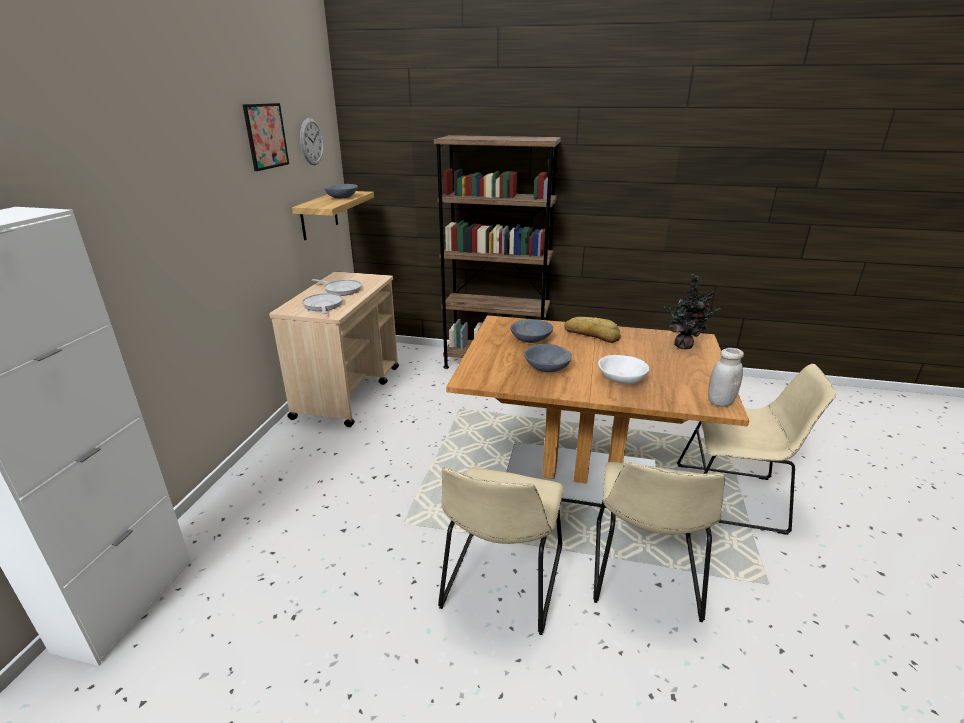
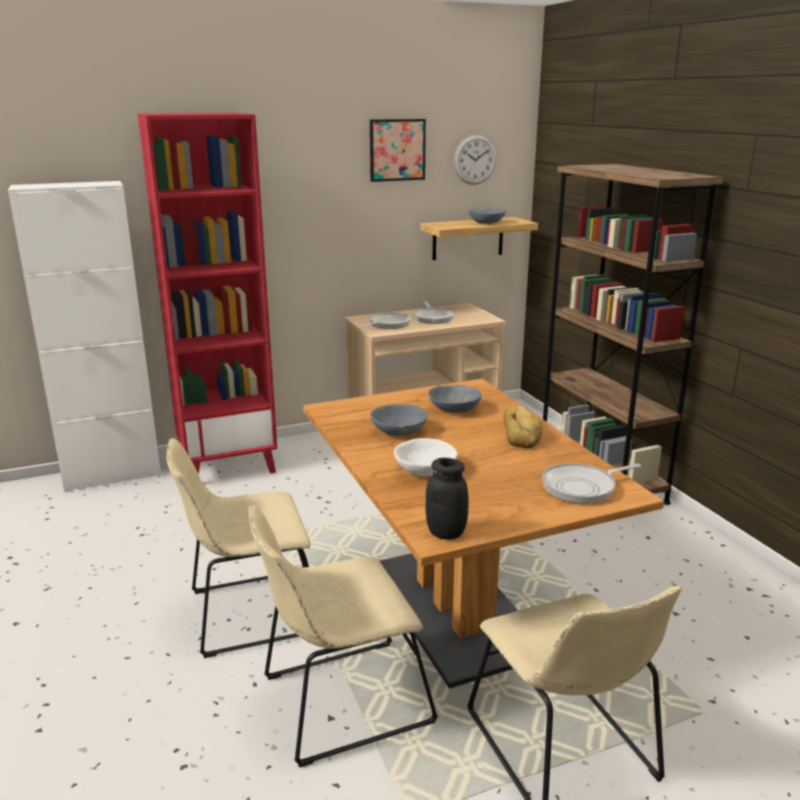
camera: 55 degrees right, 5 degrees down
(243, 507) = (228, 464): none -> red bookcase
(684, 346) = (582, 487): potted plant -> frying pan
(720, 402) = (446, 533): white jar -> black jar

